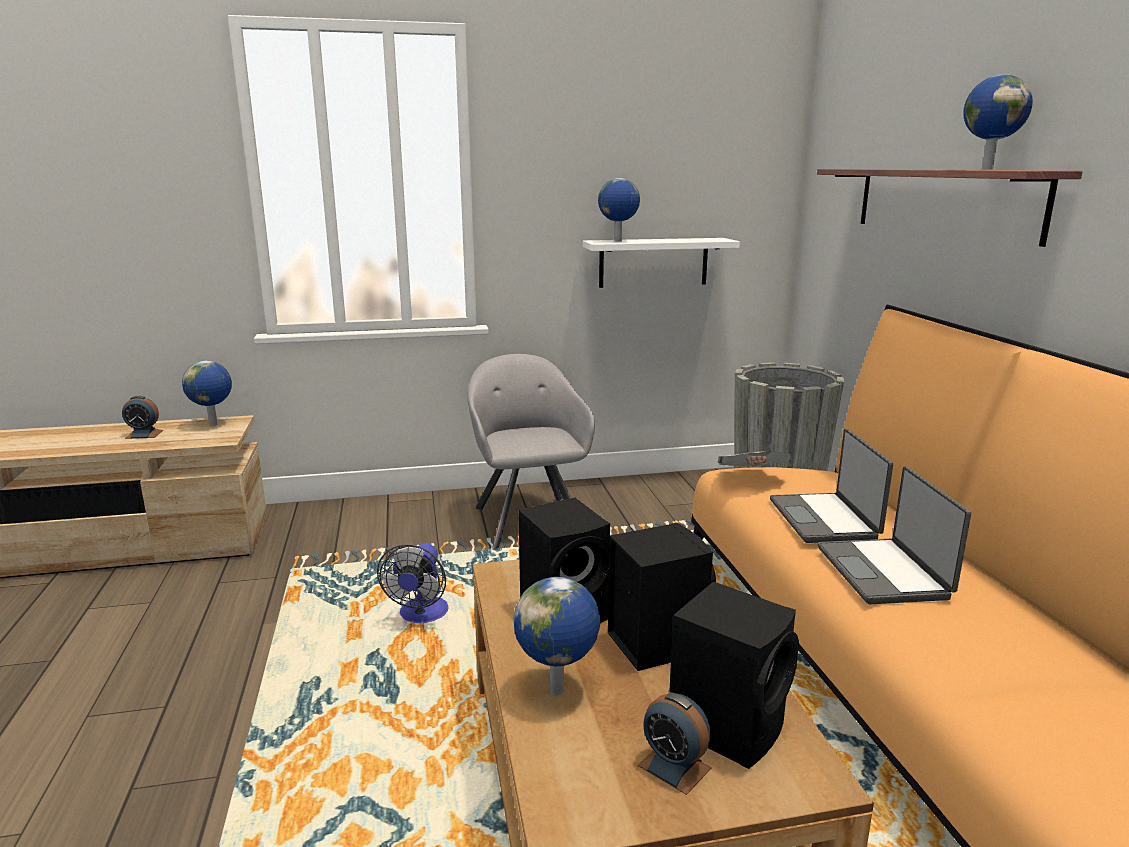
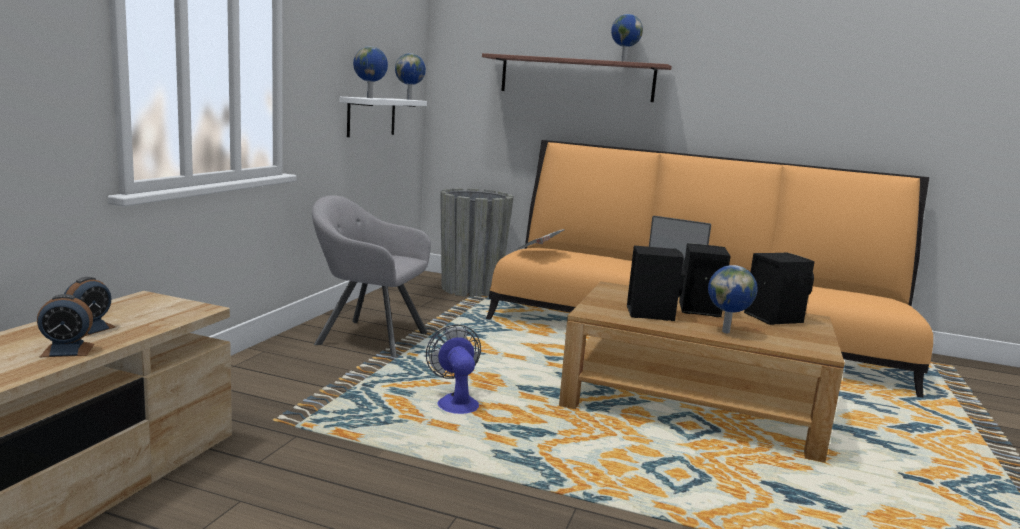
camera: 60 degrees left, 5 degrees down
(214, 425) = (137, 304): globe -> globe (409, 99)
(421, 616) = (455, 402): fan -> fan turned 150 degrees counterclockwise
(674, 766) = (795, 331): alarm clock -> alarm clock (67, 350)
(825, 519) = (607, 259): laptop -> none

